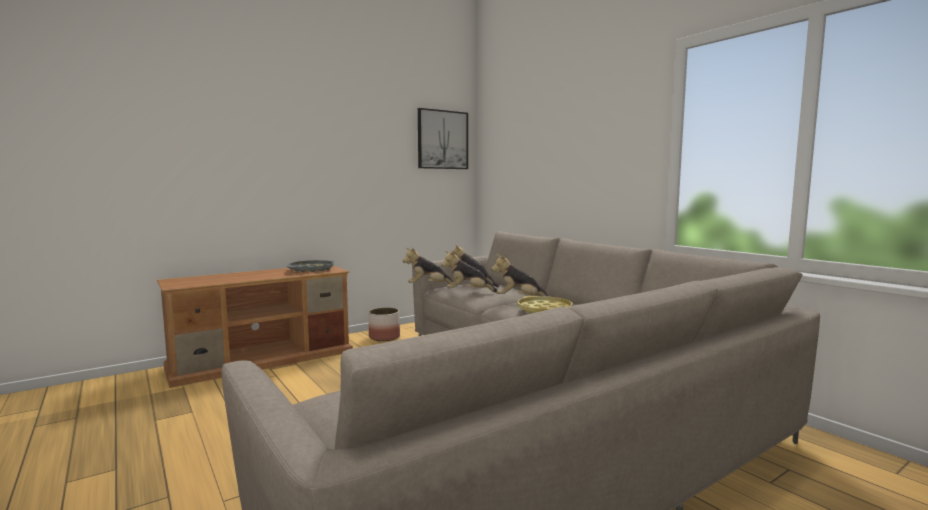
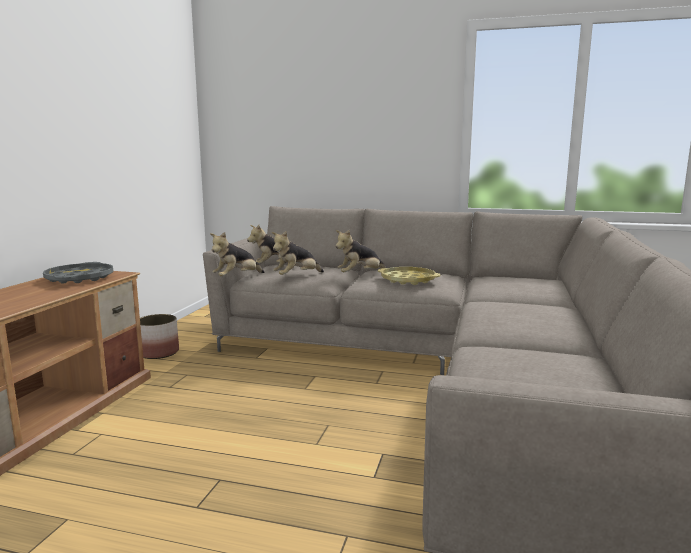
camera: 40 degrees left, 5 degrees up
(442, 140) = (169, 95): picture -> none

